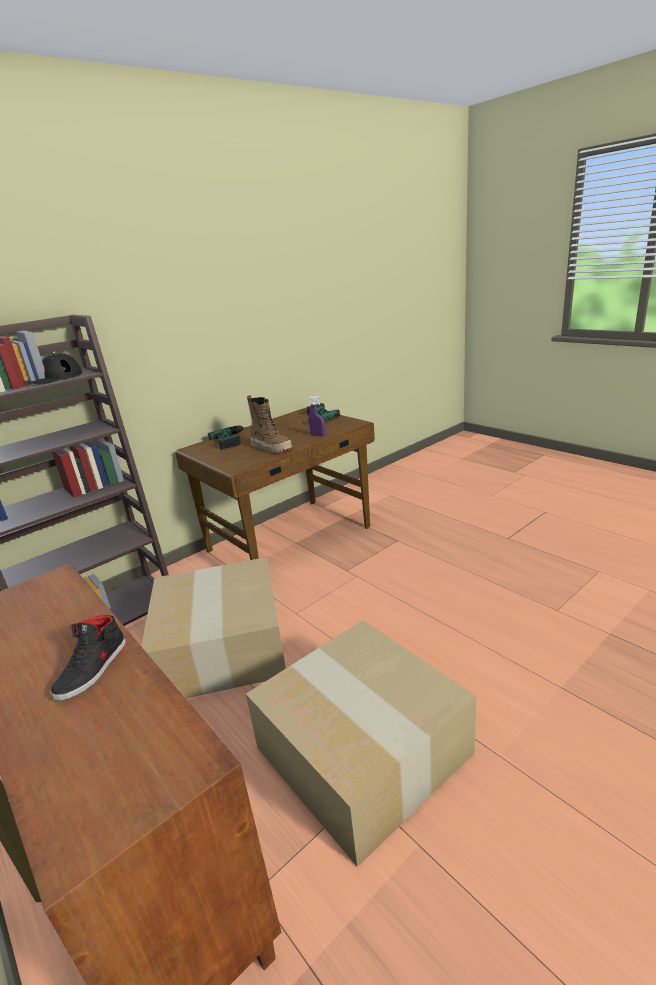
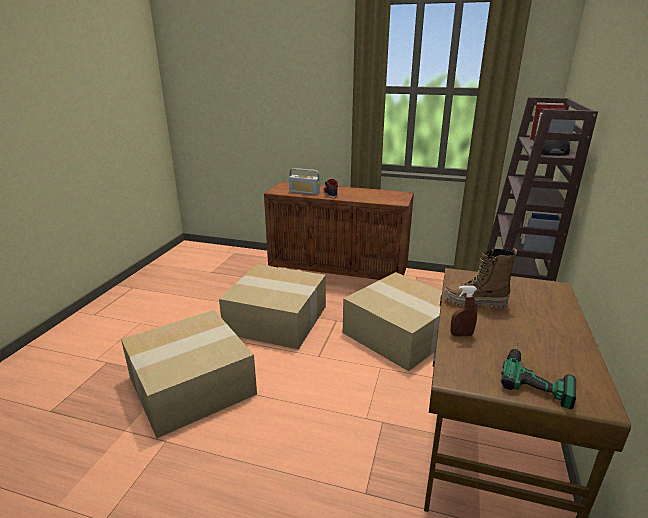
camera: 145 degrees right, 0 degrees up
(131, 709) = (304, 192): none -> radio
(235, 438) = (547, 309): power drill -> none
(318, 435) = (461, 335): purple spray bottle -> brown spray bottle
(530, 666) = (192, 384): none -> cardboard box

